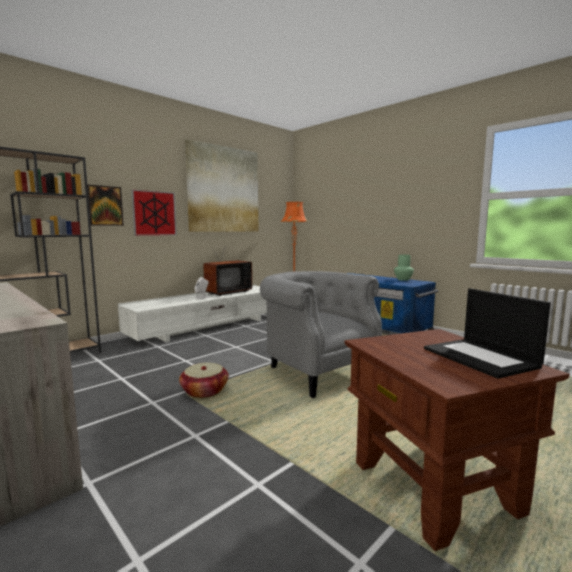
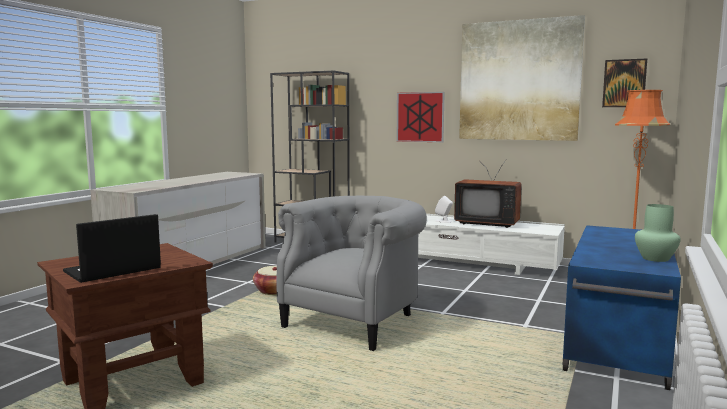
camera: 70 degrees right, 0 degrees up
(105, 205) = (372, 111): picture -> picture (624, 83)

